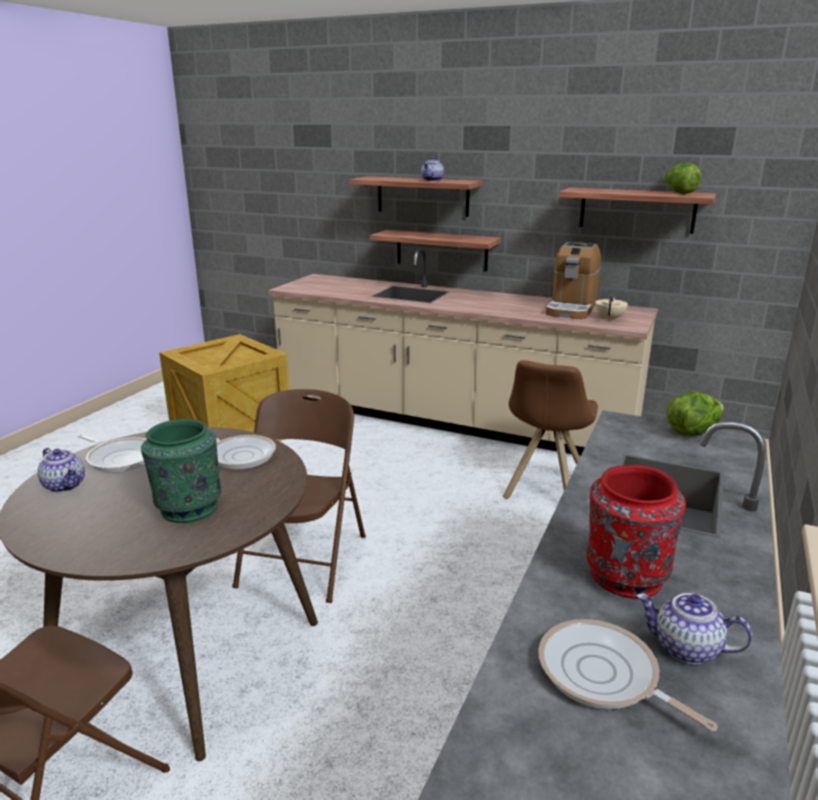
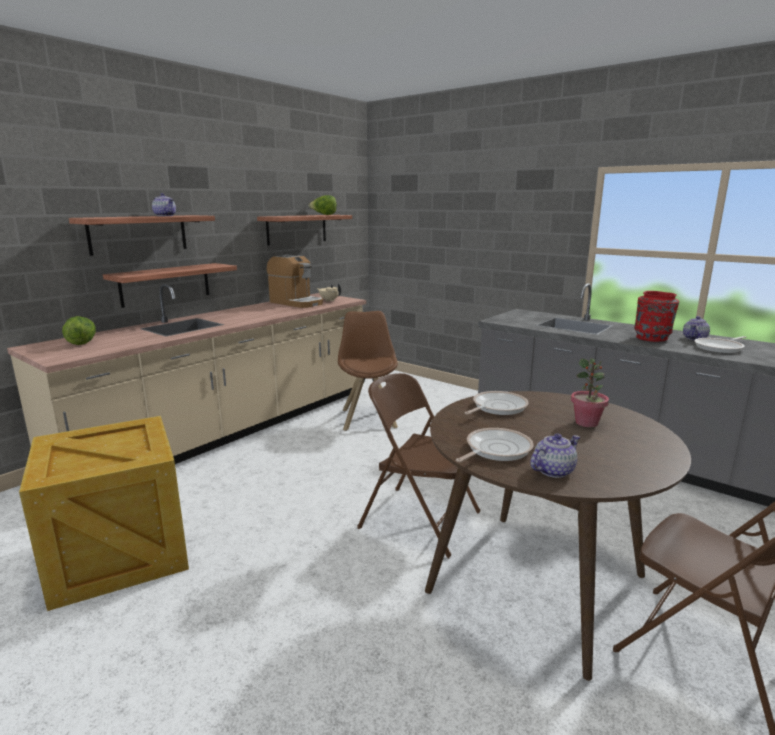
camera: 75 degrees left, 5 degrees down
(188, 508) = (586, 423): green vase -> potted plant
(545, 488) = (368, 418): brown chair -> brown chair turned 135 degrees counterclockwise
(692, 432) = (510, 314): lettuce -> lettuce (82, 342)

